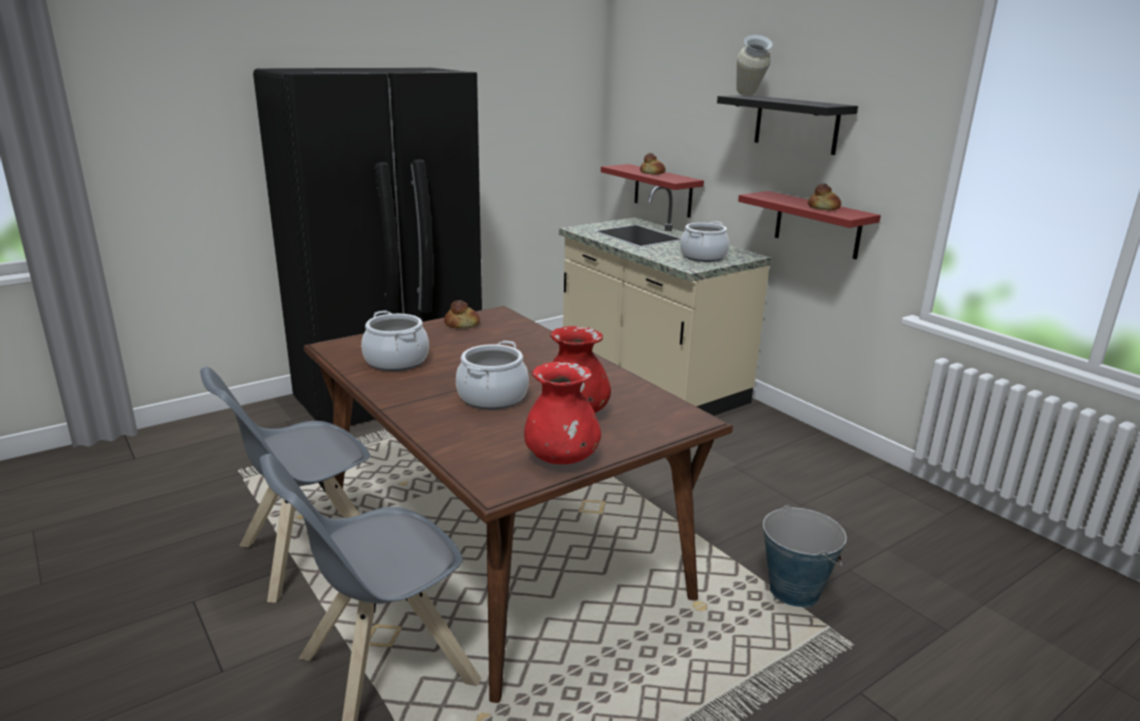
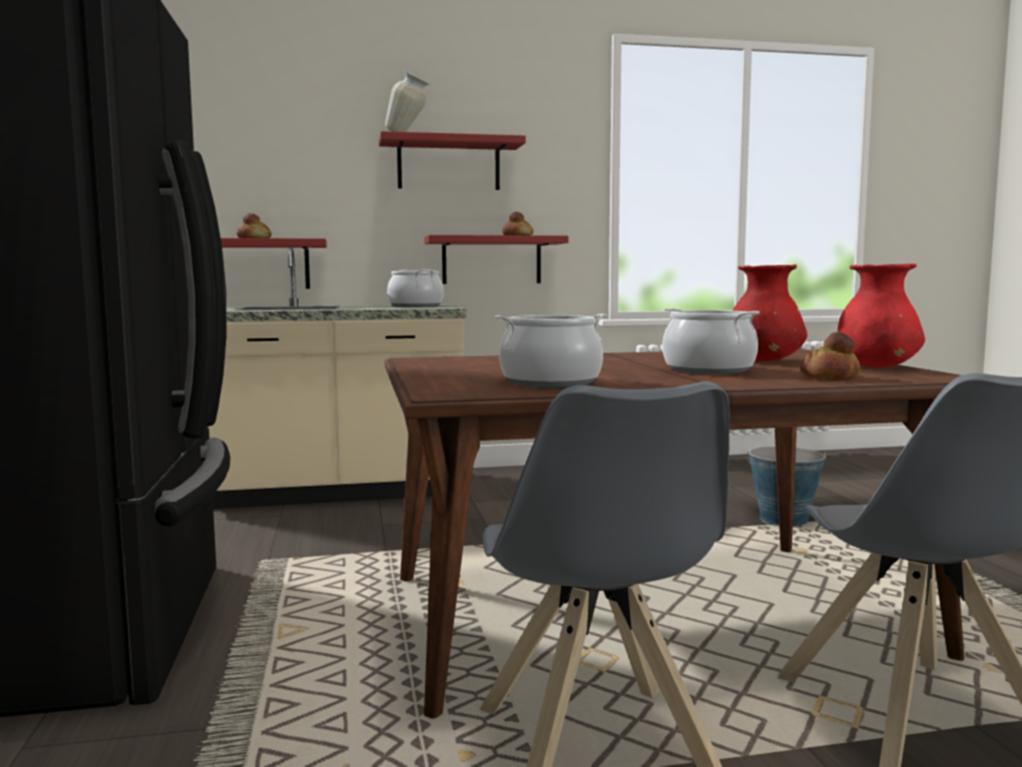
camera: 65 degrees left, 15 degrees down
(462, 324) = (438, 366): bread -> bread (828, 377)
(796, 124) = (448, 165): black shelf -> red shelf

